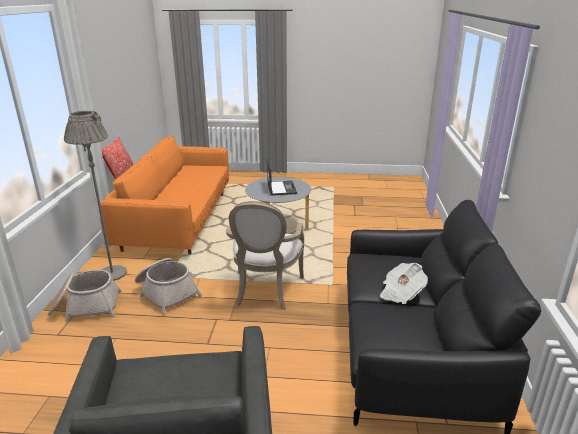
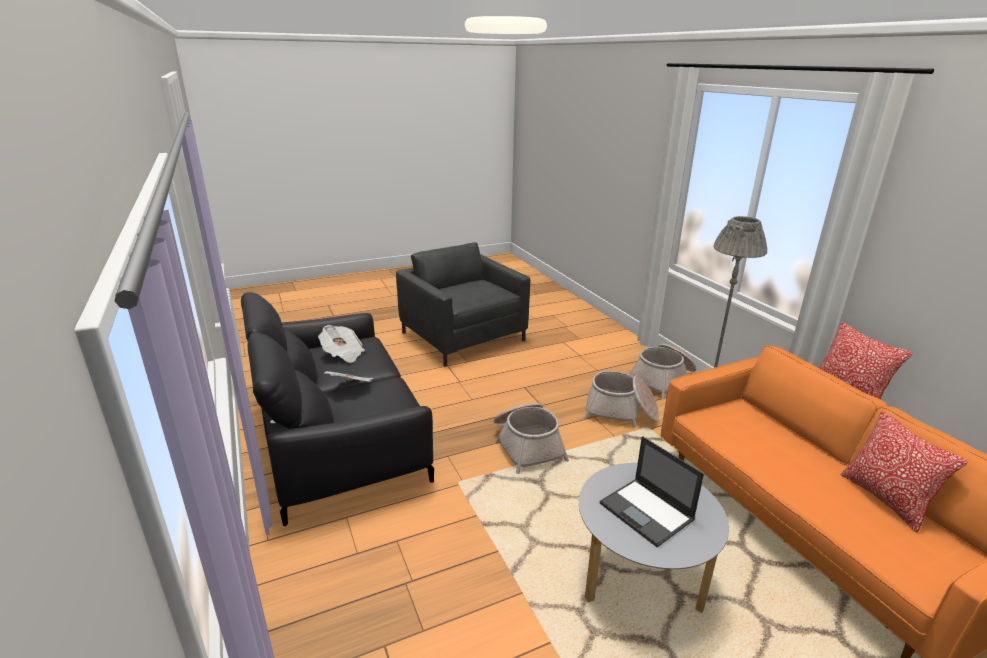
camera: 150 degrees right, 0 degrees up
(177, 179) = (885, 499): none -> pillow
(265, 292) = (527, 445): armchair -> basket
(405, 331) = (343, 354): none -> newspaper

